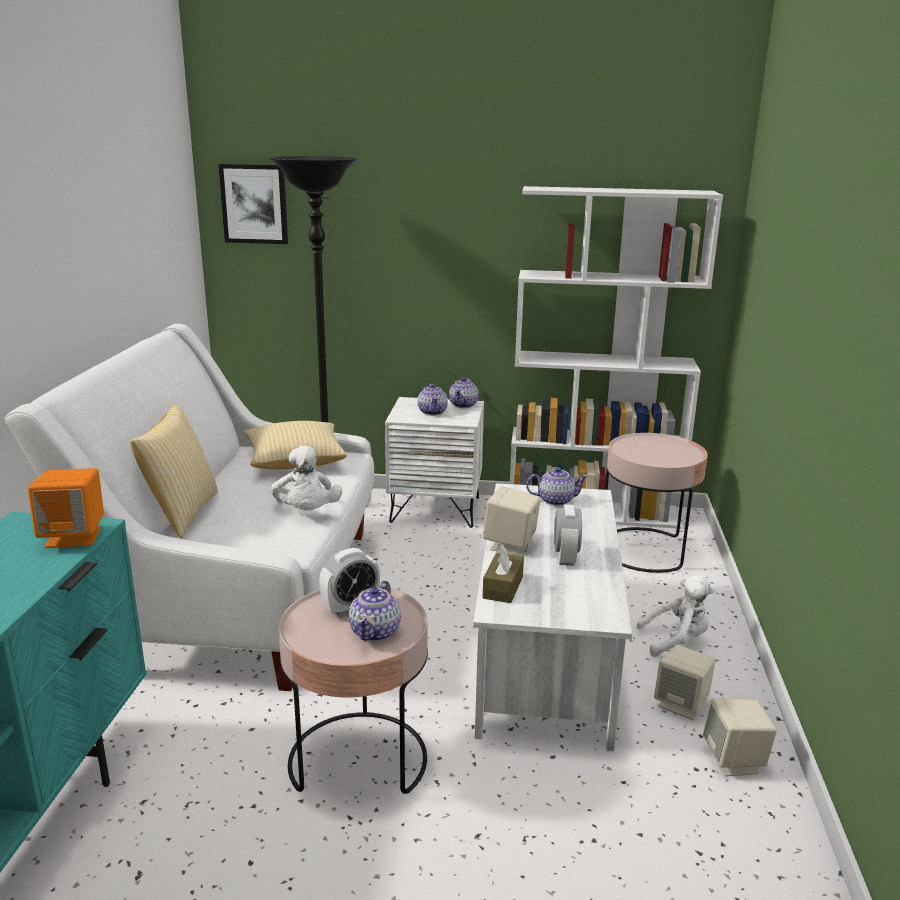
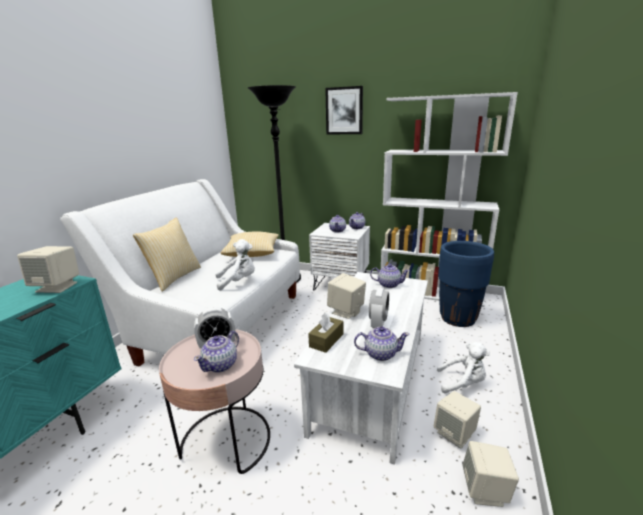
camera: 15 degrees right, 0 degrees up
(74, 537) = (57, 287): orange speaker -> beige speaker
(254, 204) = (251, 118): picture -> picture (344, 111)
(307, 512) = (238, 281): white plush toy -> white plush toy turned 105 degrees counterclockwise
(586, 597) = (380, 354): none -> teapot
(646, 550) = (457, 318): pink side table -> blue planter

